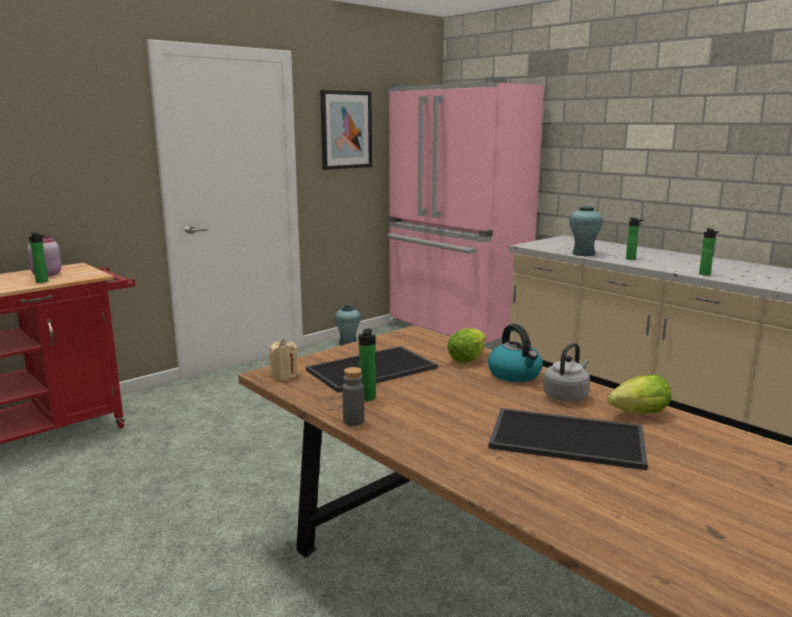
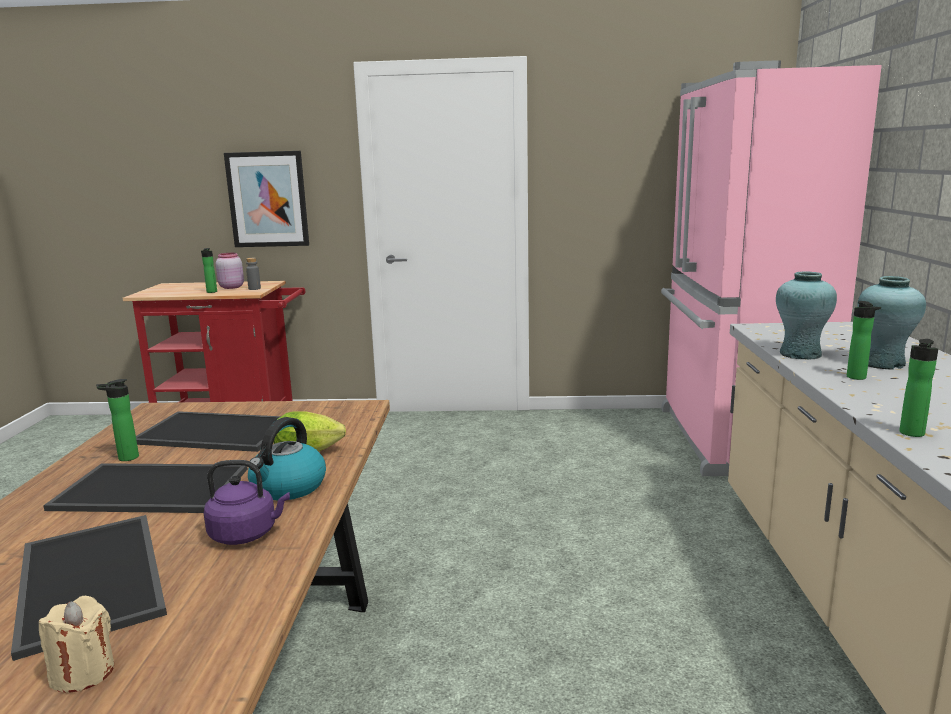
camera: 45 degrees right, 0 degrees up
(284, 376) = (153, 415): beige candle -> beige candle (83, 673)
(346, 130) = (606, 149): picture -> picture (268, 199)
(348, 343) = (580, 418): turquoise vase -> turquoise vase (882, 363)
(353, 421) = (57, 474): grey bottle -> grey bottle (254, 289)
(446, 401) = (154, 488): none -> tray
(566, 396) = (247, 534): grey kettle -> purple kettle
(636, 414) = (225, 594): lettuce -> none

